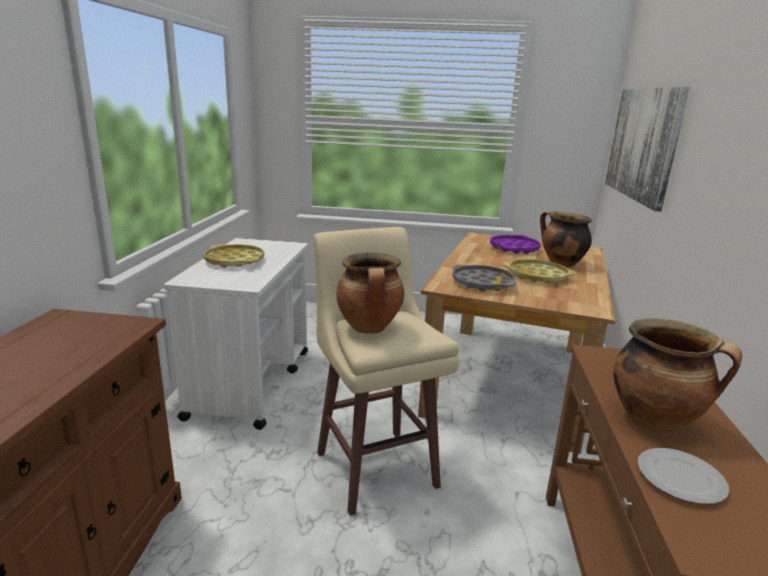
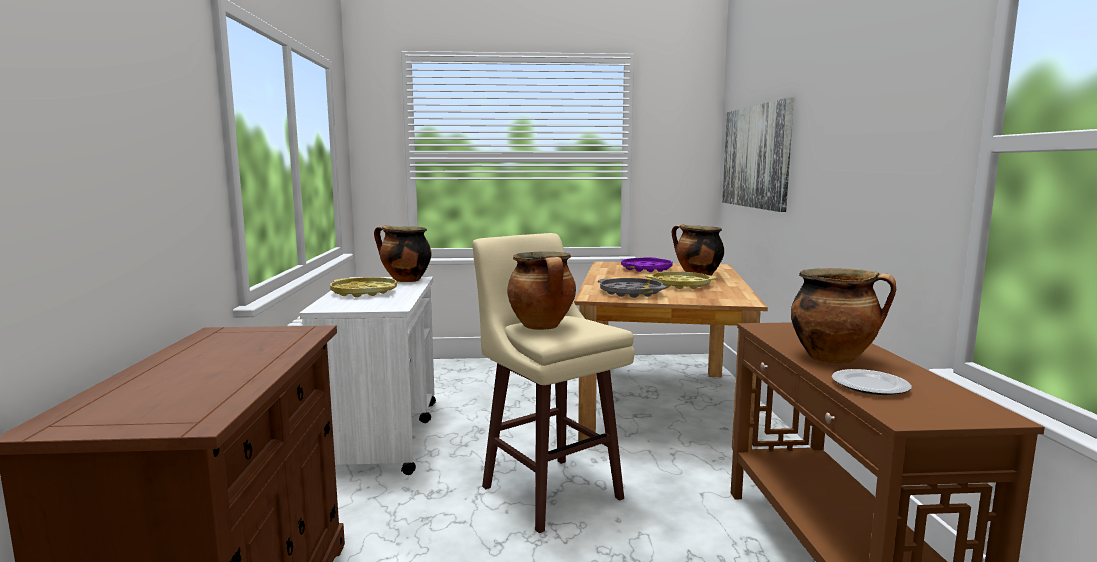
camera: 10 degrees left, 10 degrees down
(279, 247) = (405, 280): none -> cooking pot

